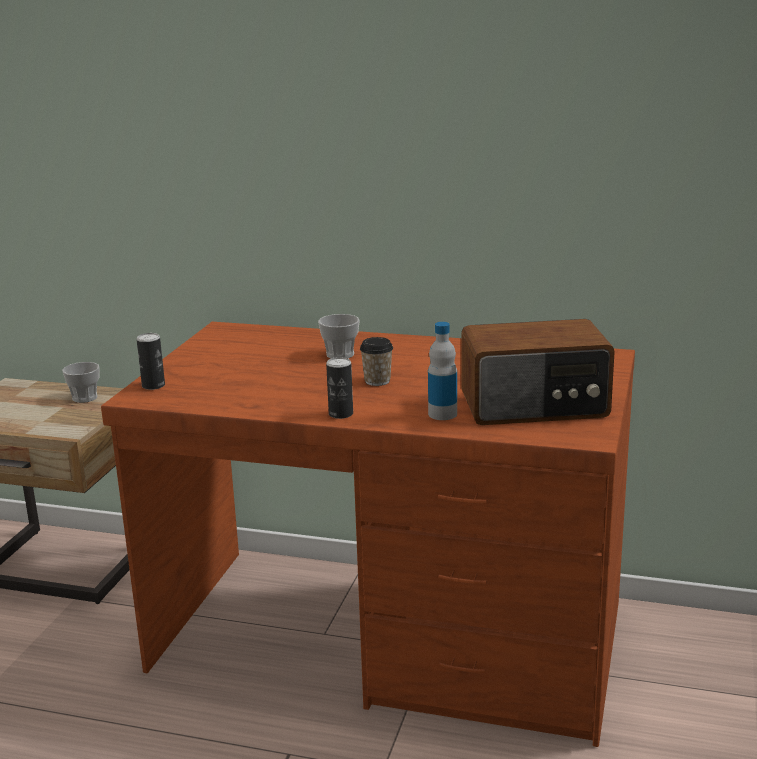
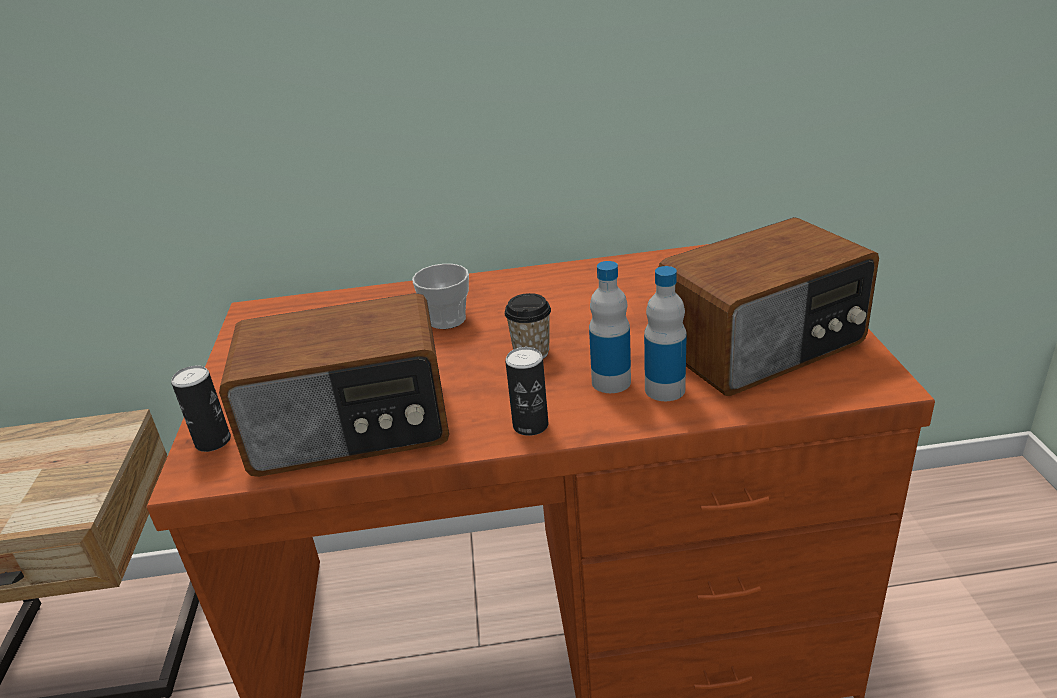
camera: 20 degrees left, 10 degrees up
(85, 398) = (69, 443): cup -> none
(235, 395) = (352, 427): none -> radio
(412, 404) = (611, 382): none -> bottle

